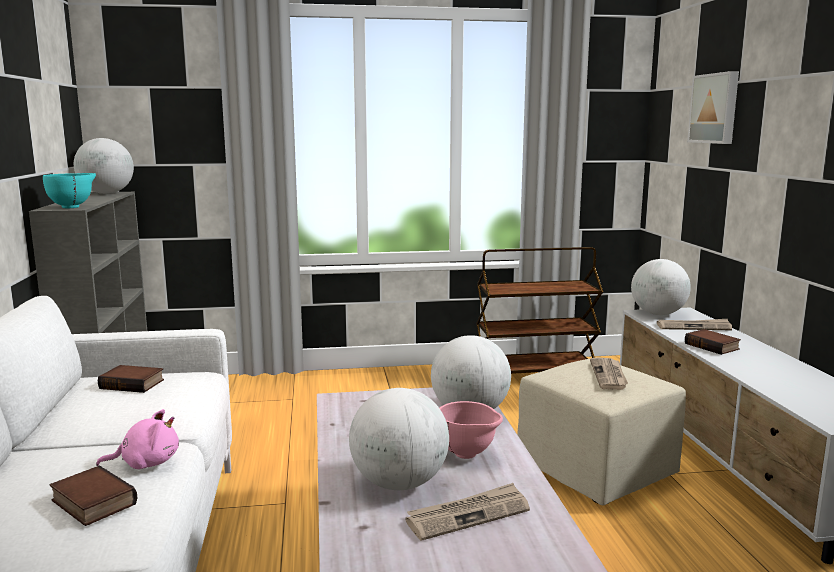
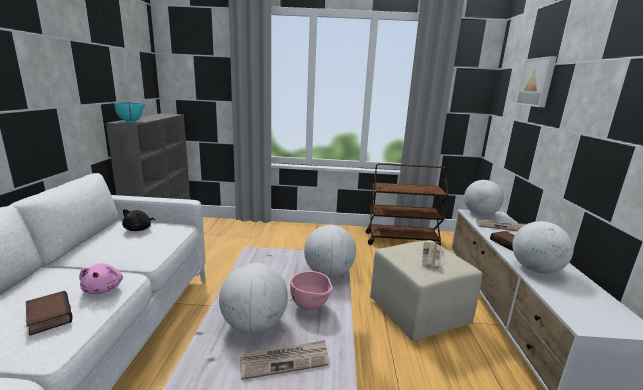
camera: 10 degrees right, 5 degrees up
(107, 193) = (167, 114): globe -> globe (535, 269)
(133, 384) = (139, 229): book -> black plush toy
(146, 463) = (104, 289): pink plush toy -> pink plush toy turned 75 degrees clockwise

